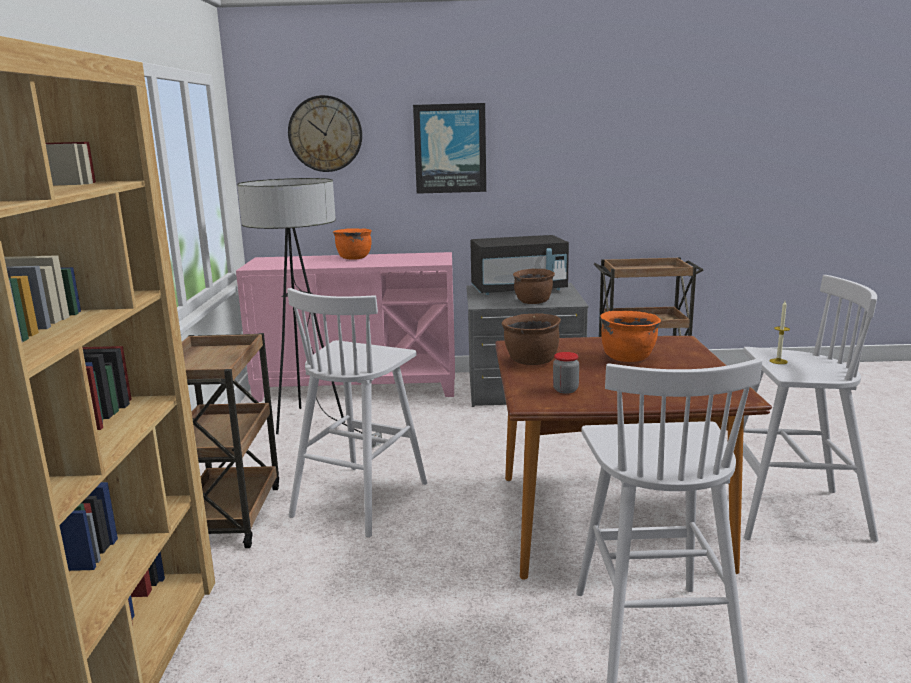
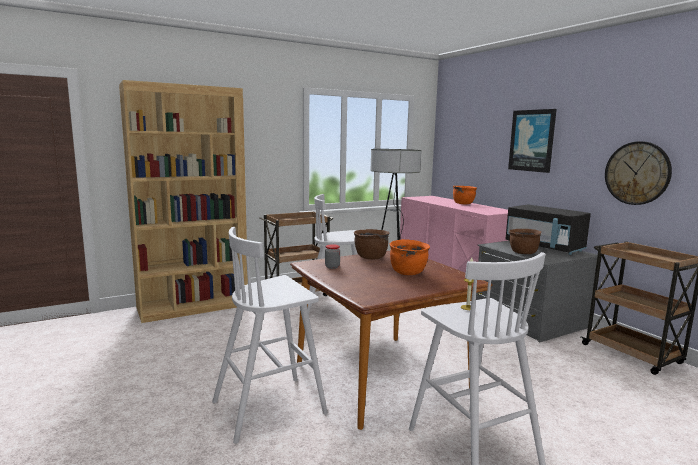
camera: 60 degrees right, 5 degrees down
(325, 134) = (471, 128): wall clock -> wall clock (637, 173)

